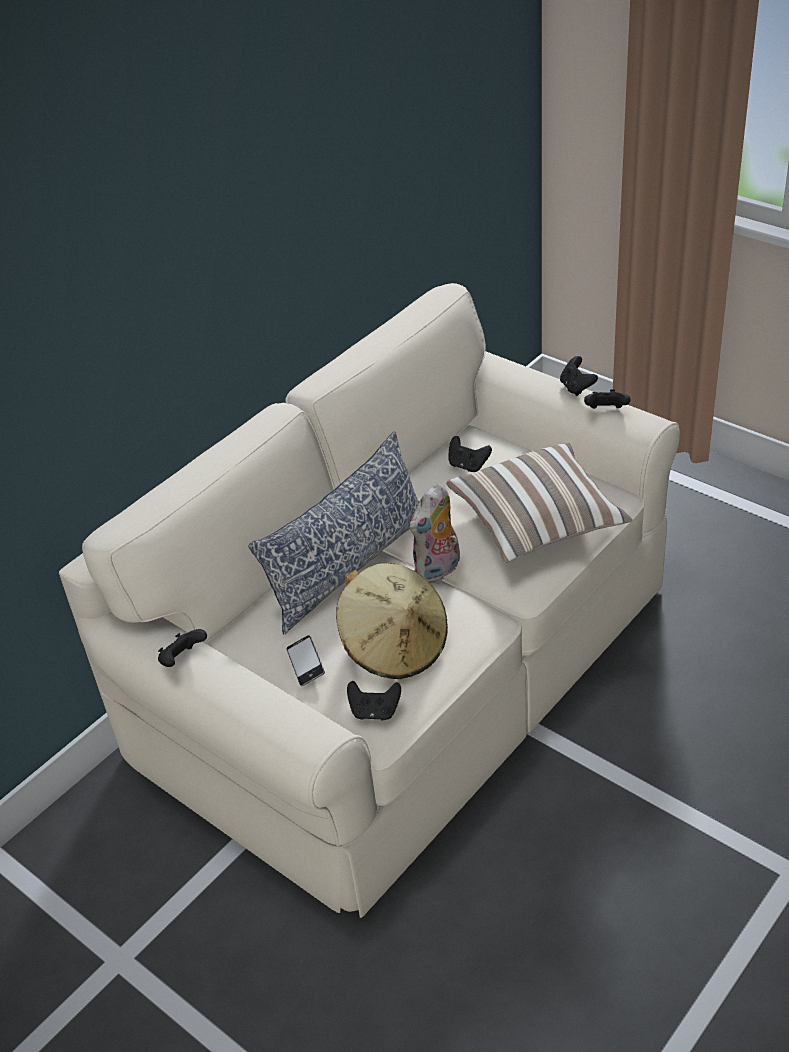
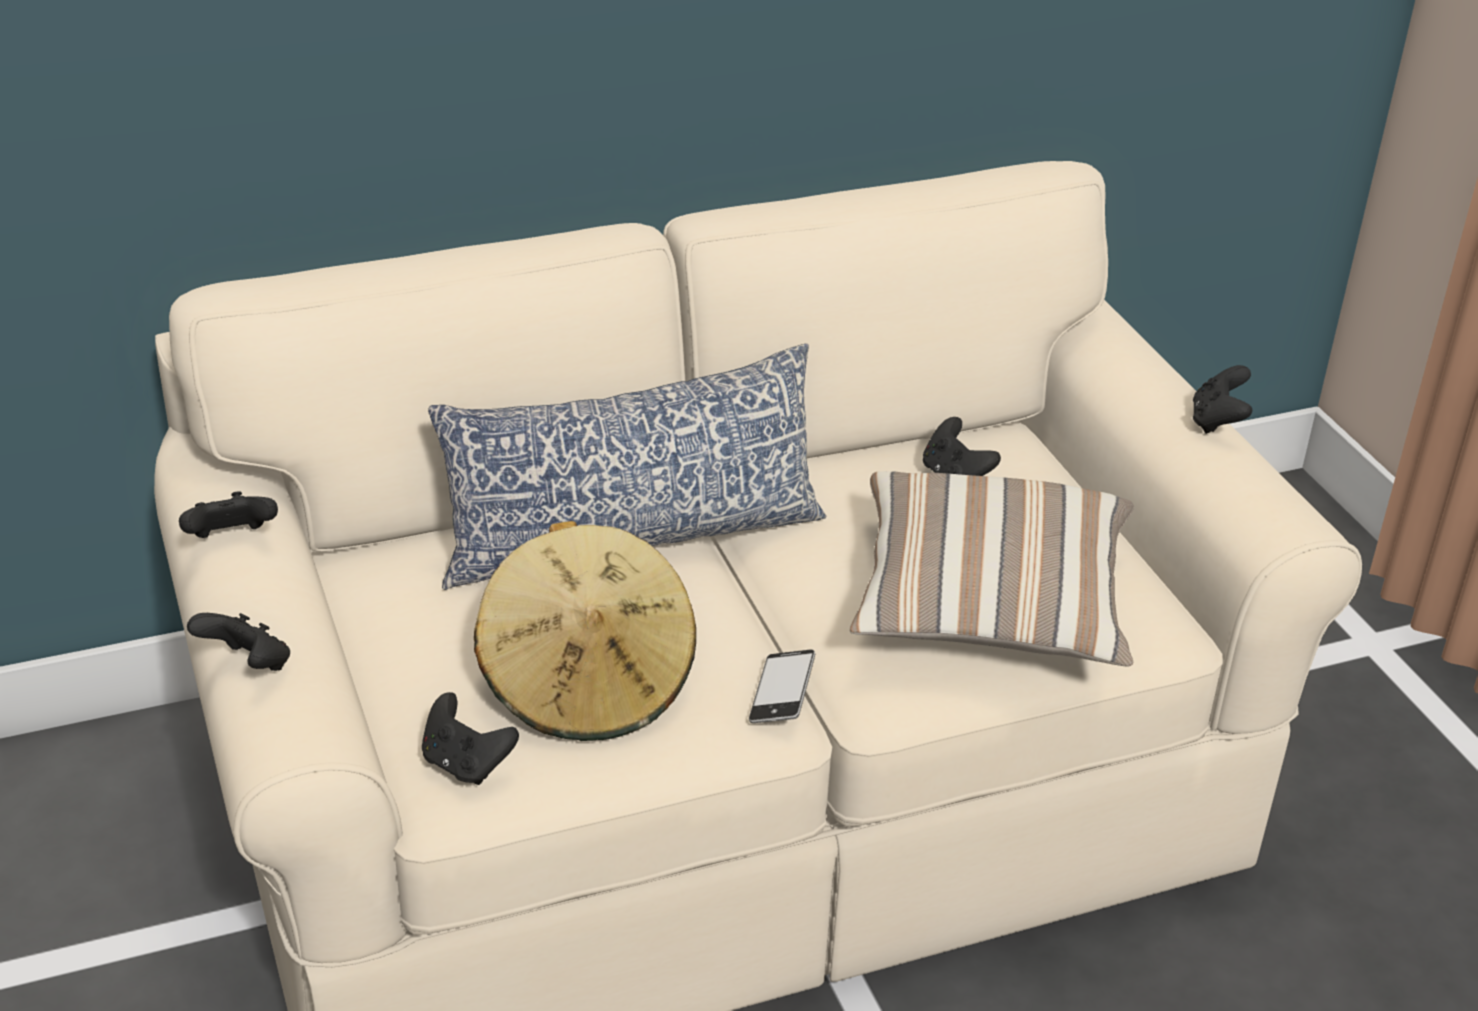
camera: 25 degrees right, 5 degrees down
(306, 664) = (432, 645): phone -> phone (782, 693)
(438, 571) = (763, 608): plush toy -> none
(606, 411) = (1235, 477): black game controller -> black game controller (248, 666)

